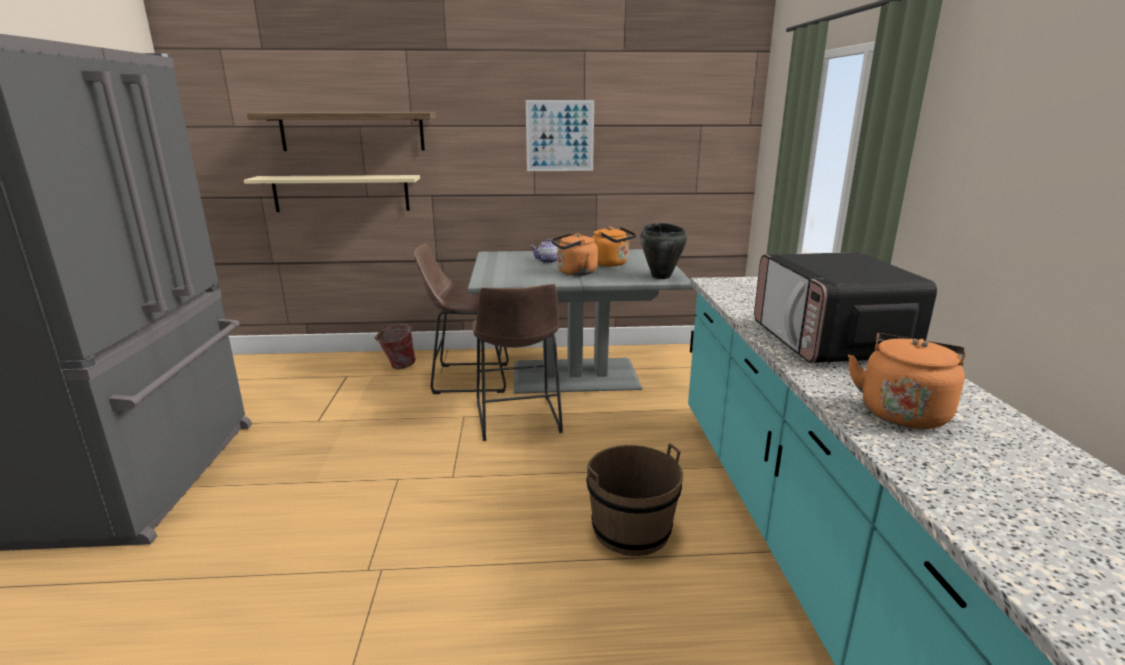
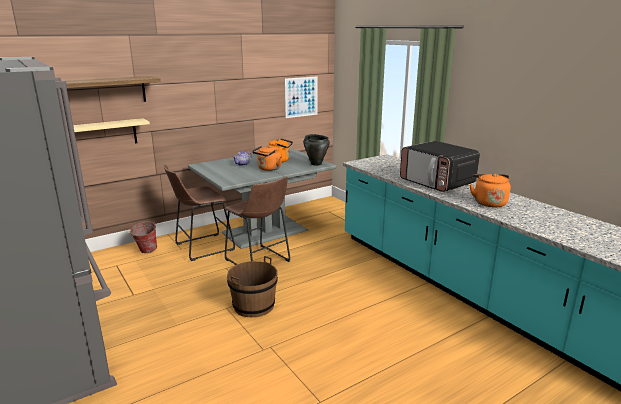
camera: 30 degrees left, 0 degrees up
(560, 136) = (230, 86): picture -> picture (301, 97)
(631, 529) = (366, 293): brown bucket -> brown bucket (253, 305)

